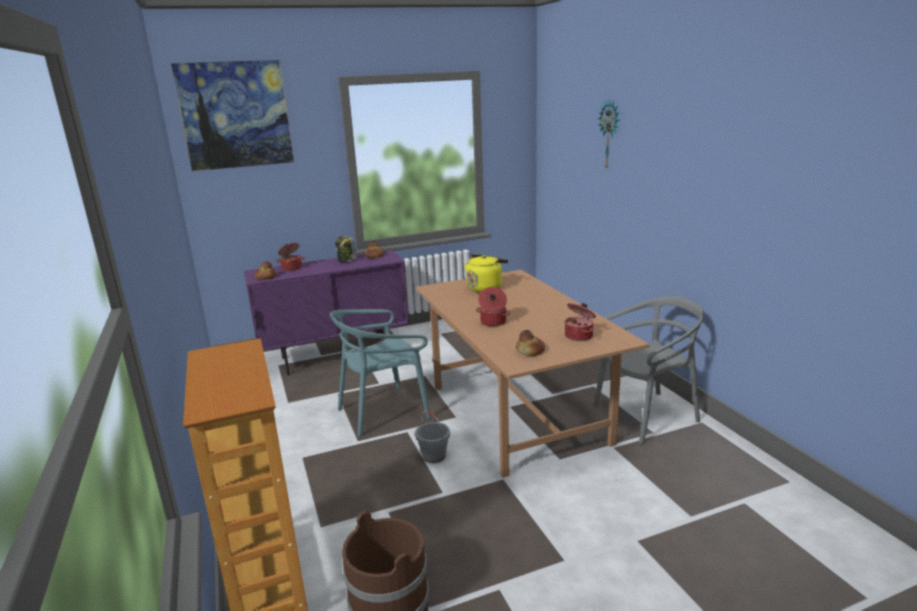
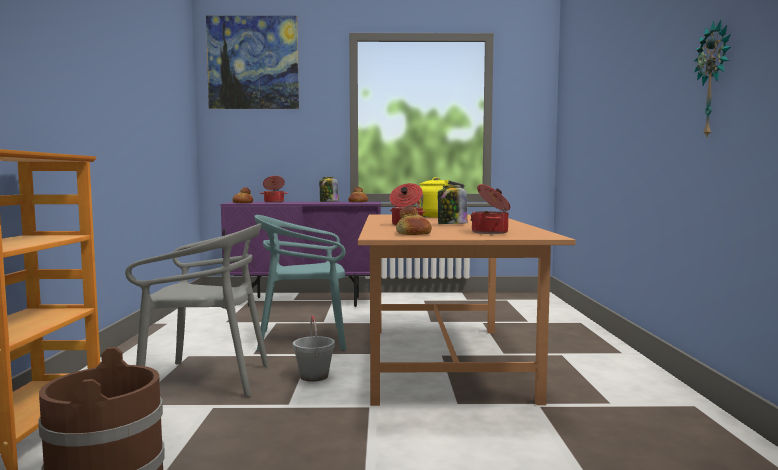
camera: 20 degrees right, 15 degrees down
(526, 315) = (451, 224): none -> jar
(610, 134) = (612, 65): wall clock -> wall clock (715, 80)
(646, 416) = (613, 387): grey chair -> grey chair (206, 380)

